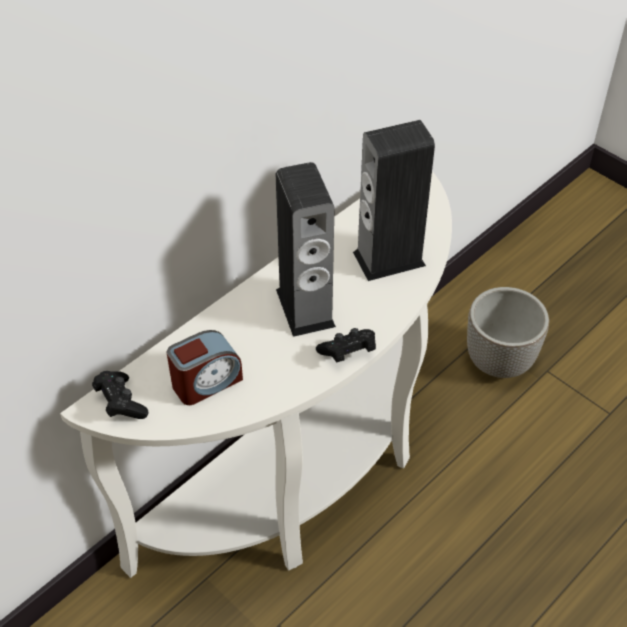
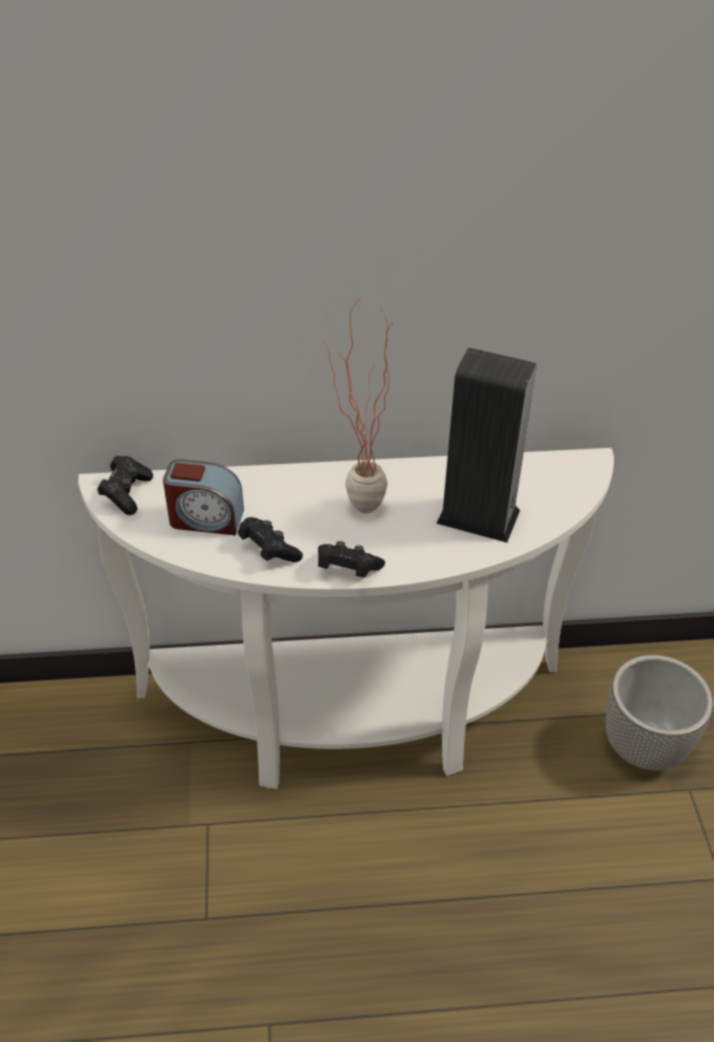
camera: 40 degrees right, 5 degrees down
(279, 375) = (268, 550): none -> black game controller
(305, 308) = (354, 512): speaker -> potted plant

